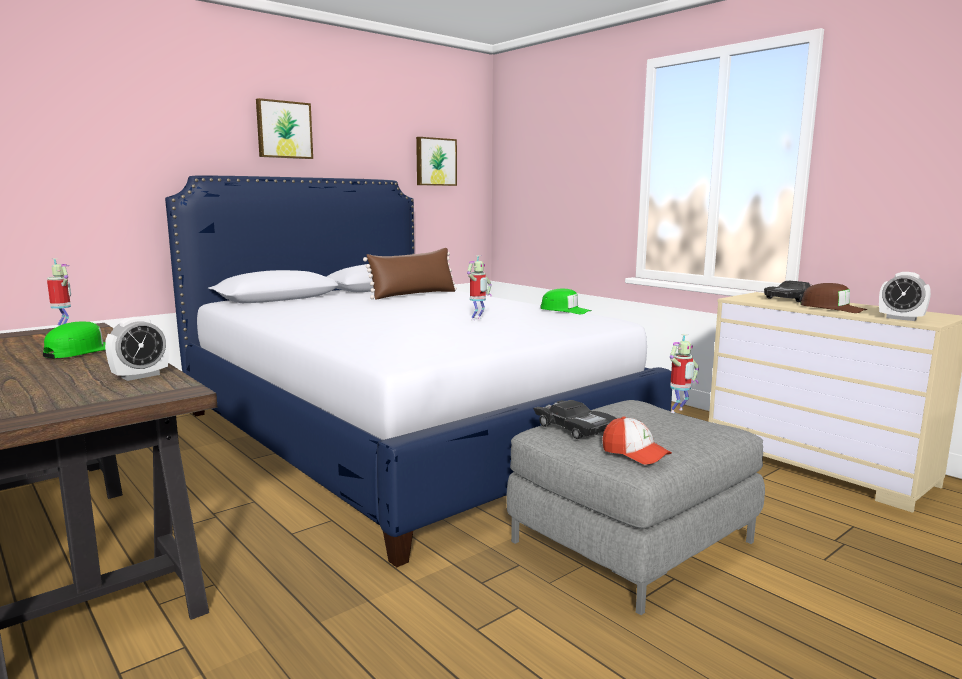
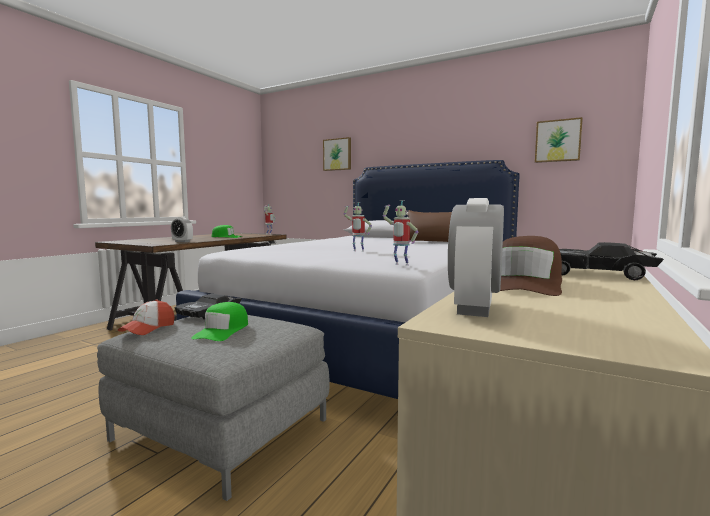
camera: 70 degrees right, 5 degrees down
(284, 130) = (425, 135): picture -> picture (337, 154)
(565, 310) = (434, 258): green cap -> green cap (223, 331)
(679, 411) = (265, 337): toy robot -> toy robot (400, 265)

